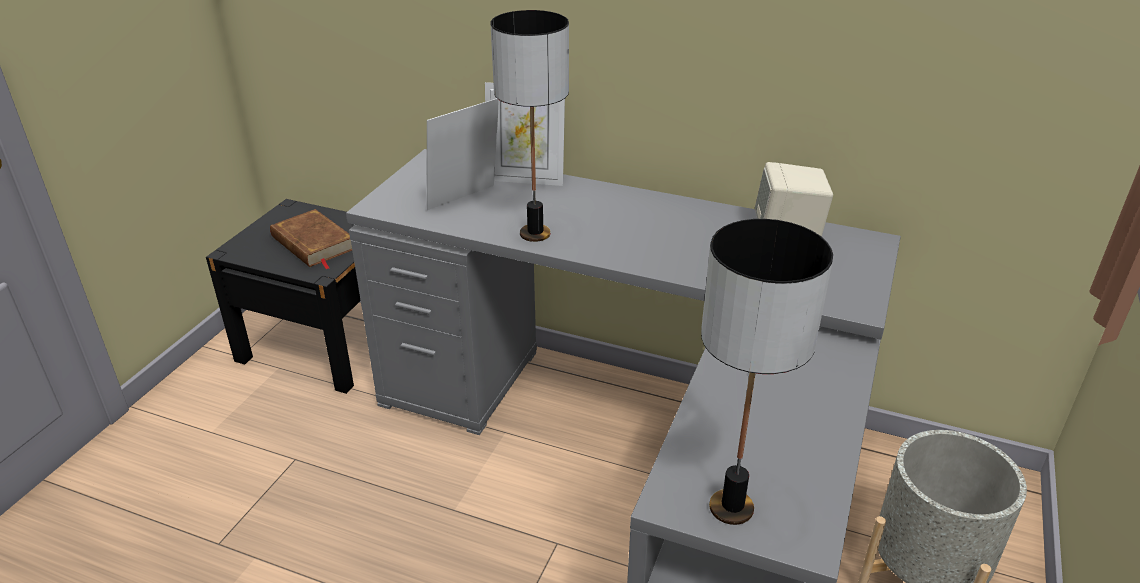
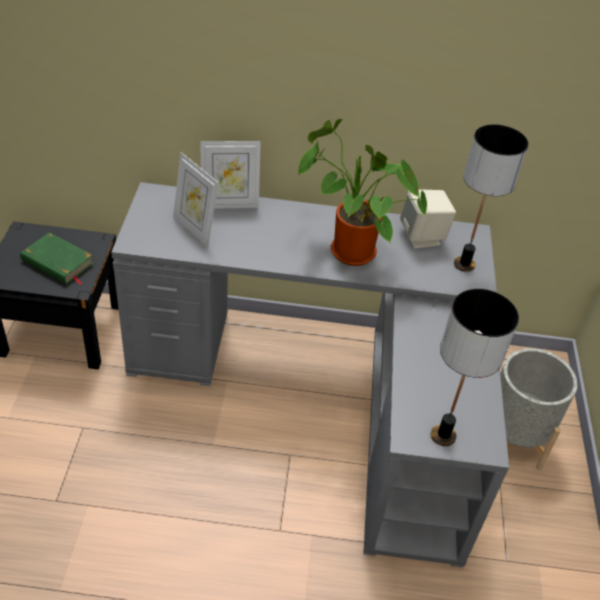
camera: 20 degrees left, 10 degrees up
(313, 244) = (58, 262): brown book -> green book
(465, 200) = (195, 229): picture frame -> picture frame turned 75 degrees counterclockwise
(534, 234) = (257, 254): table lamp -> table lamp (464, 265)
(664, 244) = (347, 252): none -> potted plant

